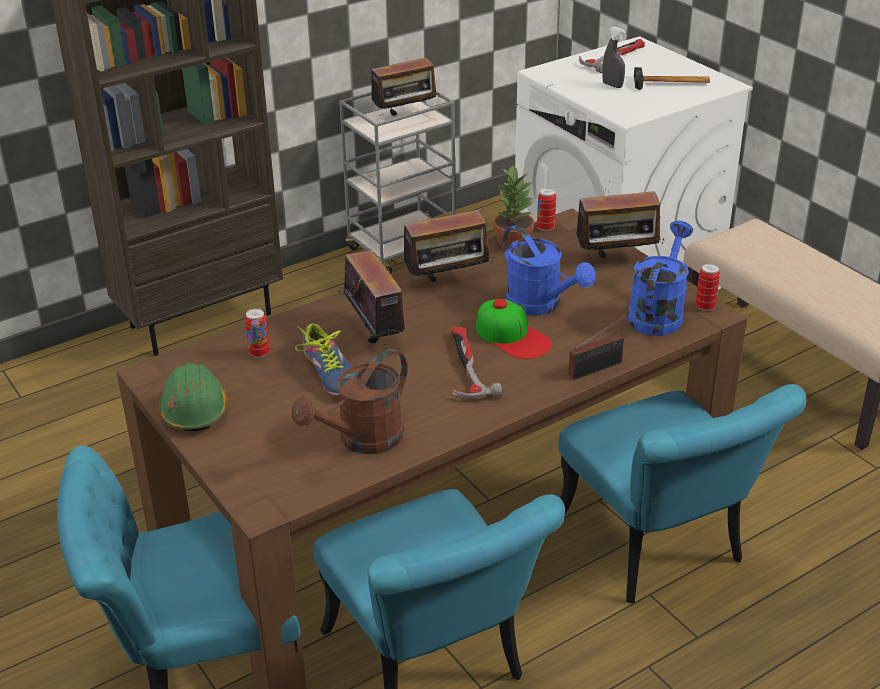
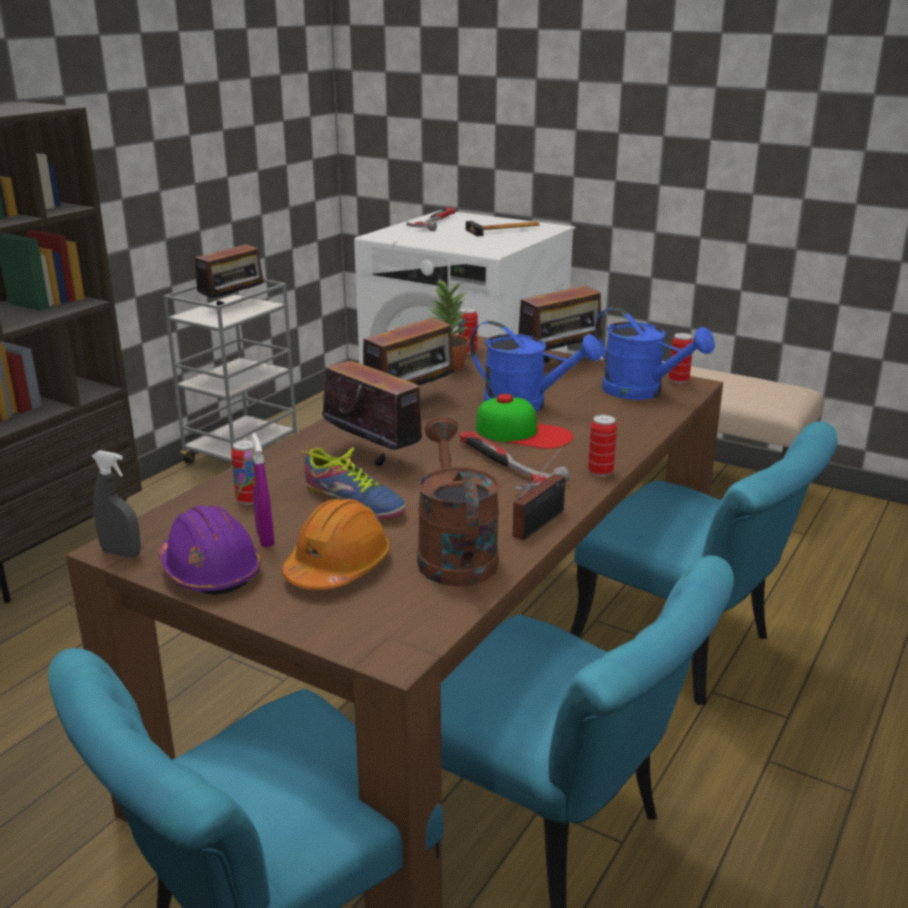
camera: 25 degrees left, 10 degrees down
(194, 410) = (210, 571): green hard hat -> purple hard hat
(246, 391) = (265, 538): none -> purple spray bottle
(276, 430) = (338, 567): none -> orange hard hat
(362, 441) = (454, 553): brown watering can -> brown watering can turned 150 degrees clockwise
(537, 393) = (600, 472): none -> can
(598, 368) = (636, 441): radio -> radio (542, 522)
(612, 85) = (454, 236): grey spray bottle -> grey spray bottle (121, 553)
(658, 313) = (642, 392): blue watering can -> blue watering can turned 135 degrees clockwise

